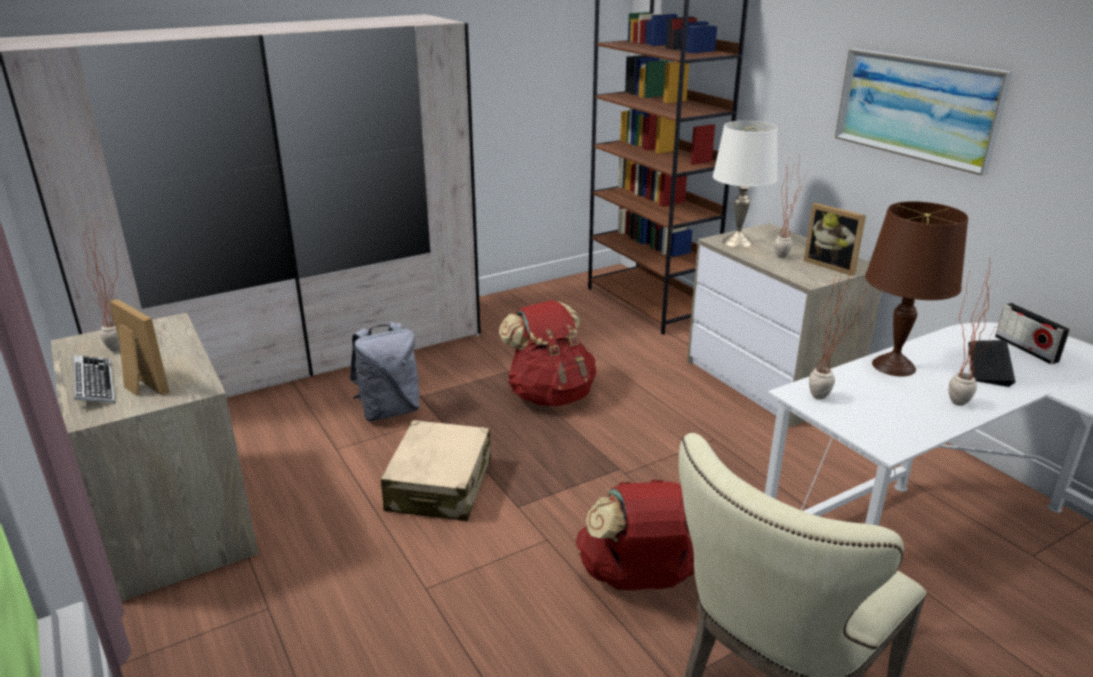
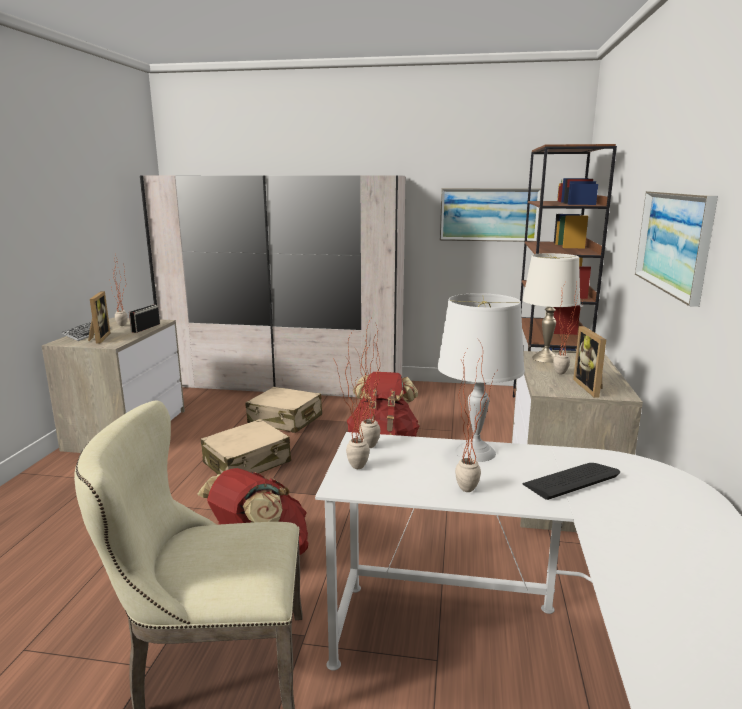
camera: 40 degrees right, 10 degrees down
(389, 411) = (285, 420): grey backpack -> beige suitcase
(532, 61) = (489, 214): none -> picture
(858, 426) = (352, 469): none -> potted plant
(894, 366) = (475, 452): brown table lamp -> white table lamp
(1026, 349) = (640, 486): radio -> radio (145, 328)

